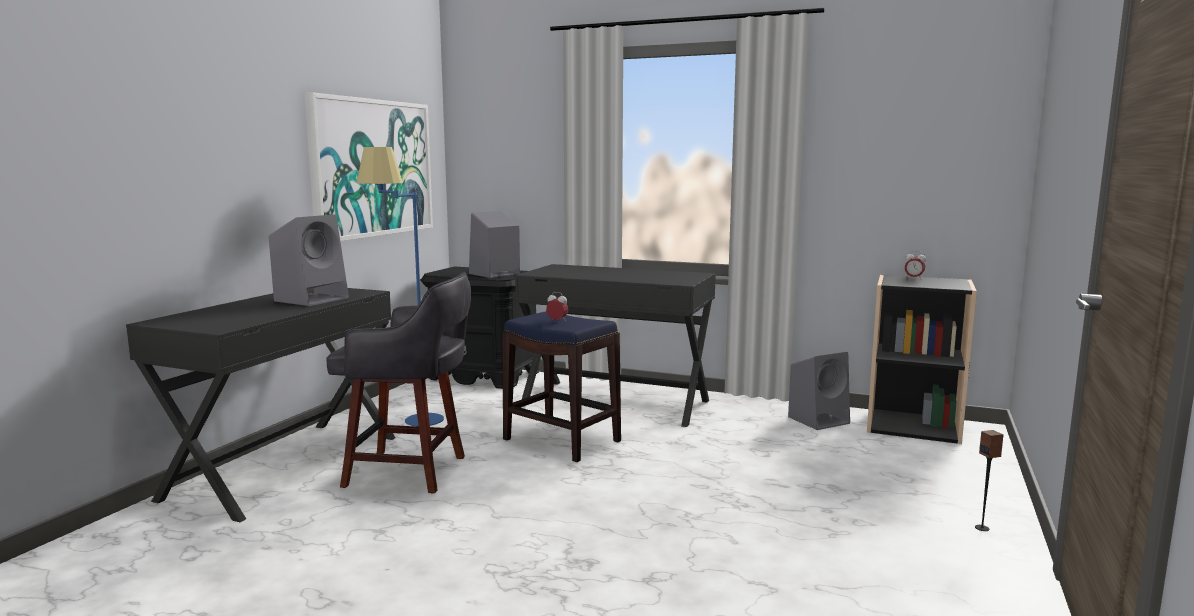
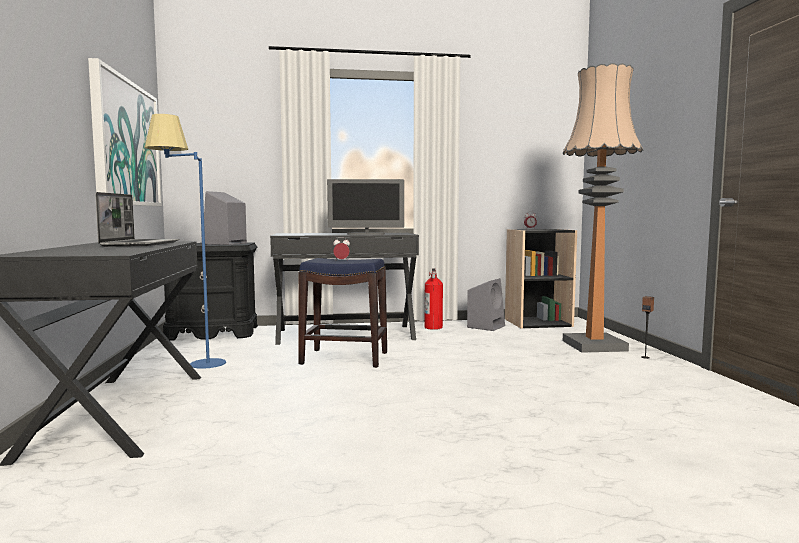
camera: 30 degrees left, 5 degrees down
(313, 299) = (140, 244): grey speaker -> laptop
(411, 472) = (255, 394): grey stool -> none
(631, 279) = (366, 234): none -> monitor
(741, 409) = (433, 327): none -> fire extinguisher
(932, 488) = (594, 346): none -> floor lamp

